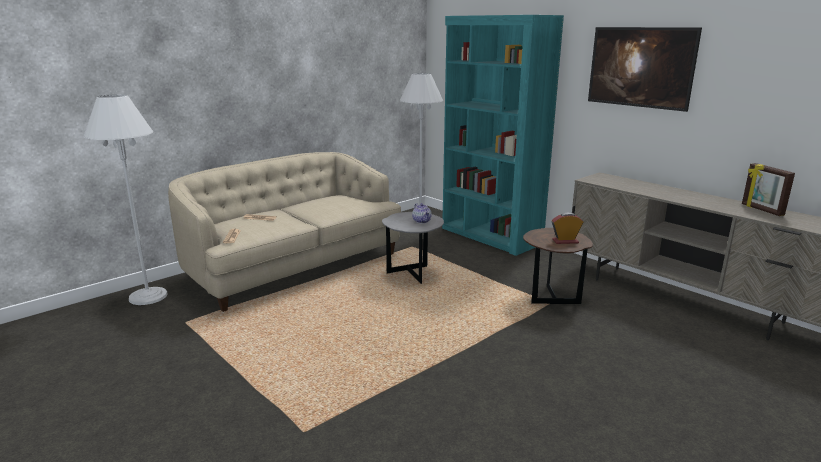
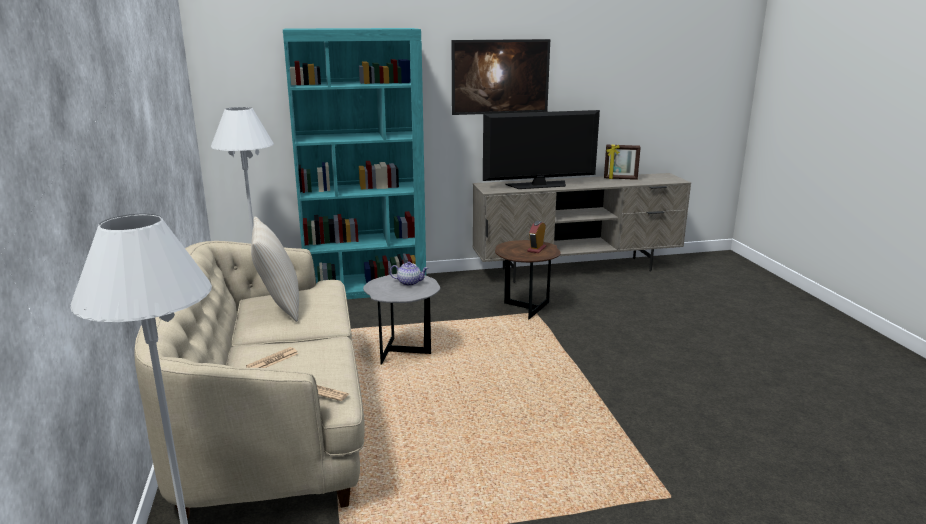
camera: 60 degrees left, 0 degrees up
(331, 201) = (279, 306): none -> beige pillow
(646, 189) = (539, 185): none -> television

